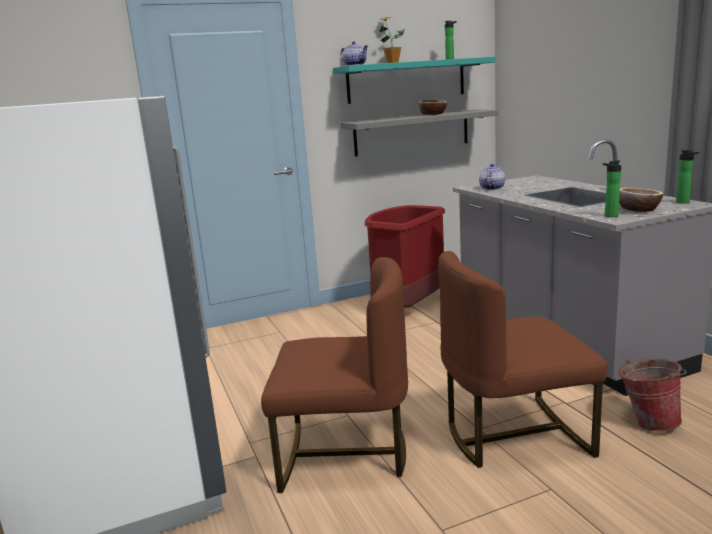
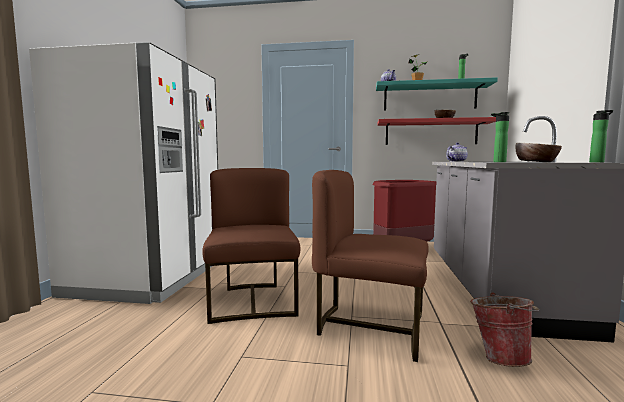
camera: 30 degrees right, 10 degrees down
(344, 454) = (253, 302): brown chair -> brown chair turned 135 degrees counterclockwise
(412, 132) = (430, 132): grey shelf -> red shelf

